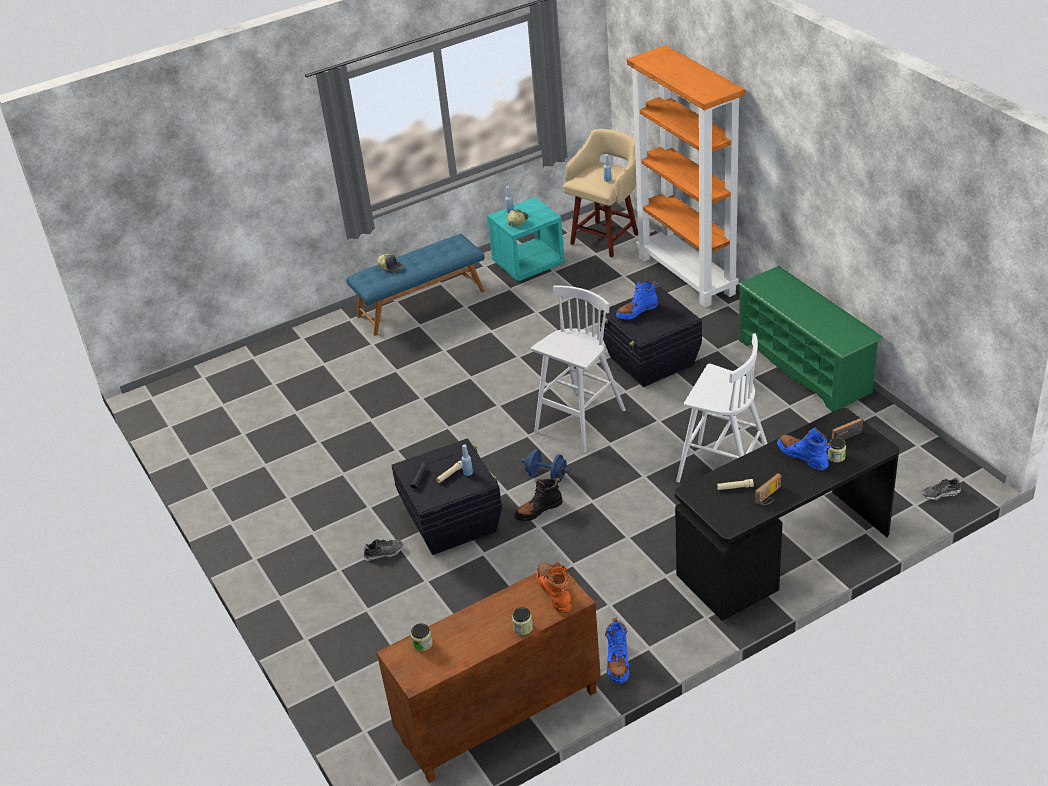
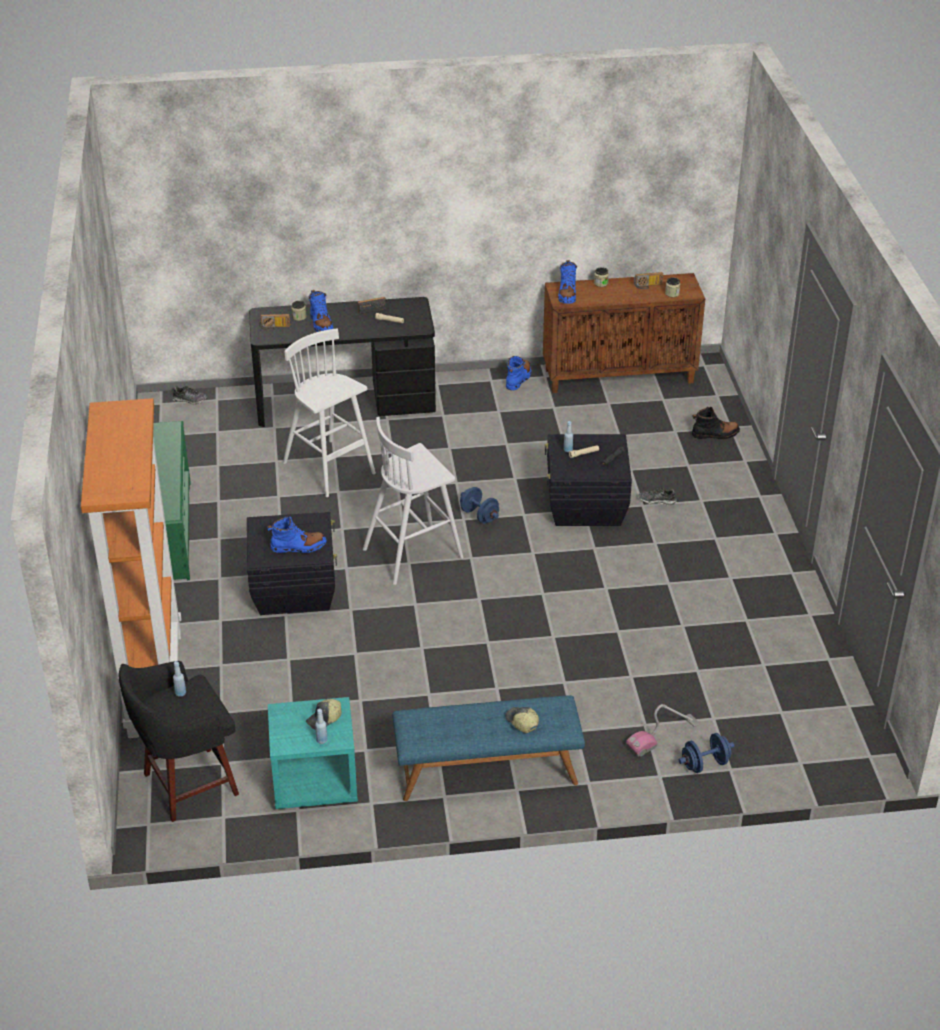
camera: 160 degrees left, 0 degrees up
(272, 354) = (705, 764): none -> blue dumbbell
(307, 361) = (663, 736): none -> vacuum cleaner
(459, 646) = (648, 286): none -> radio
(538, 510) = (506, 490): black boot -> black boot (715, 434)
(554, 591) = (567, 294): orange boot -> blue boot
(605, 238) = (187, 785): beige stool -> black stool

